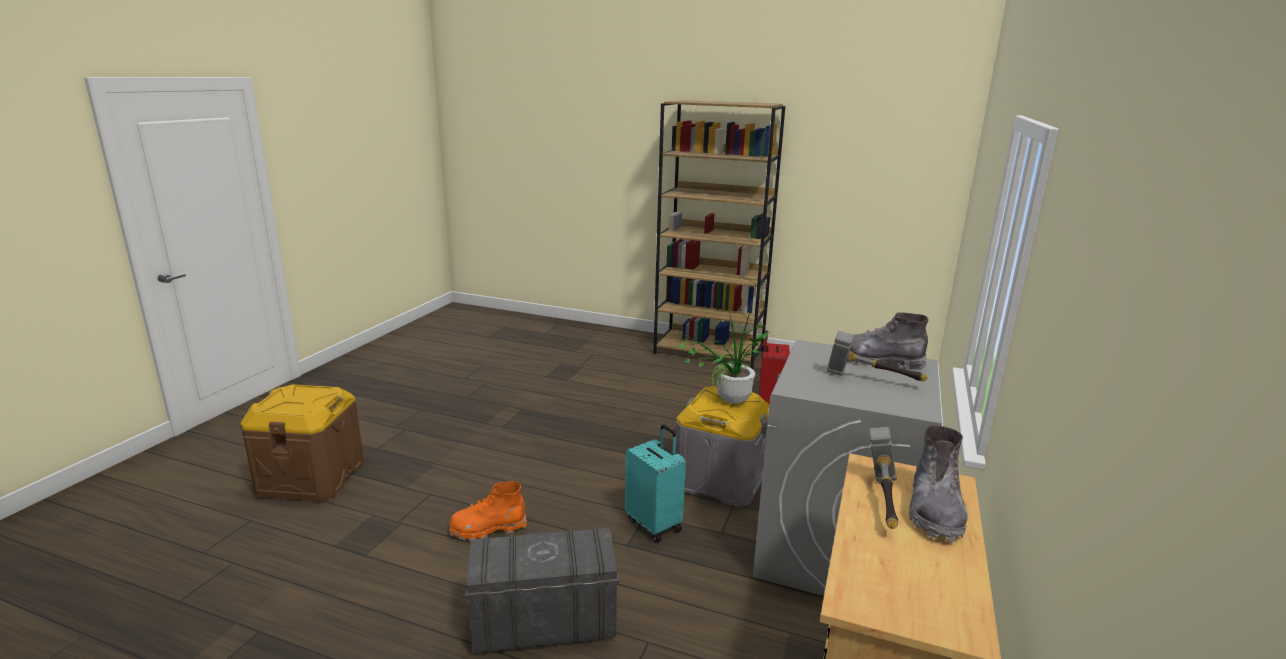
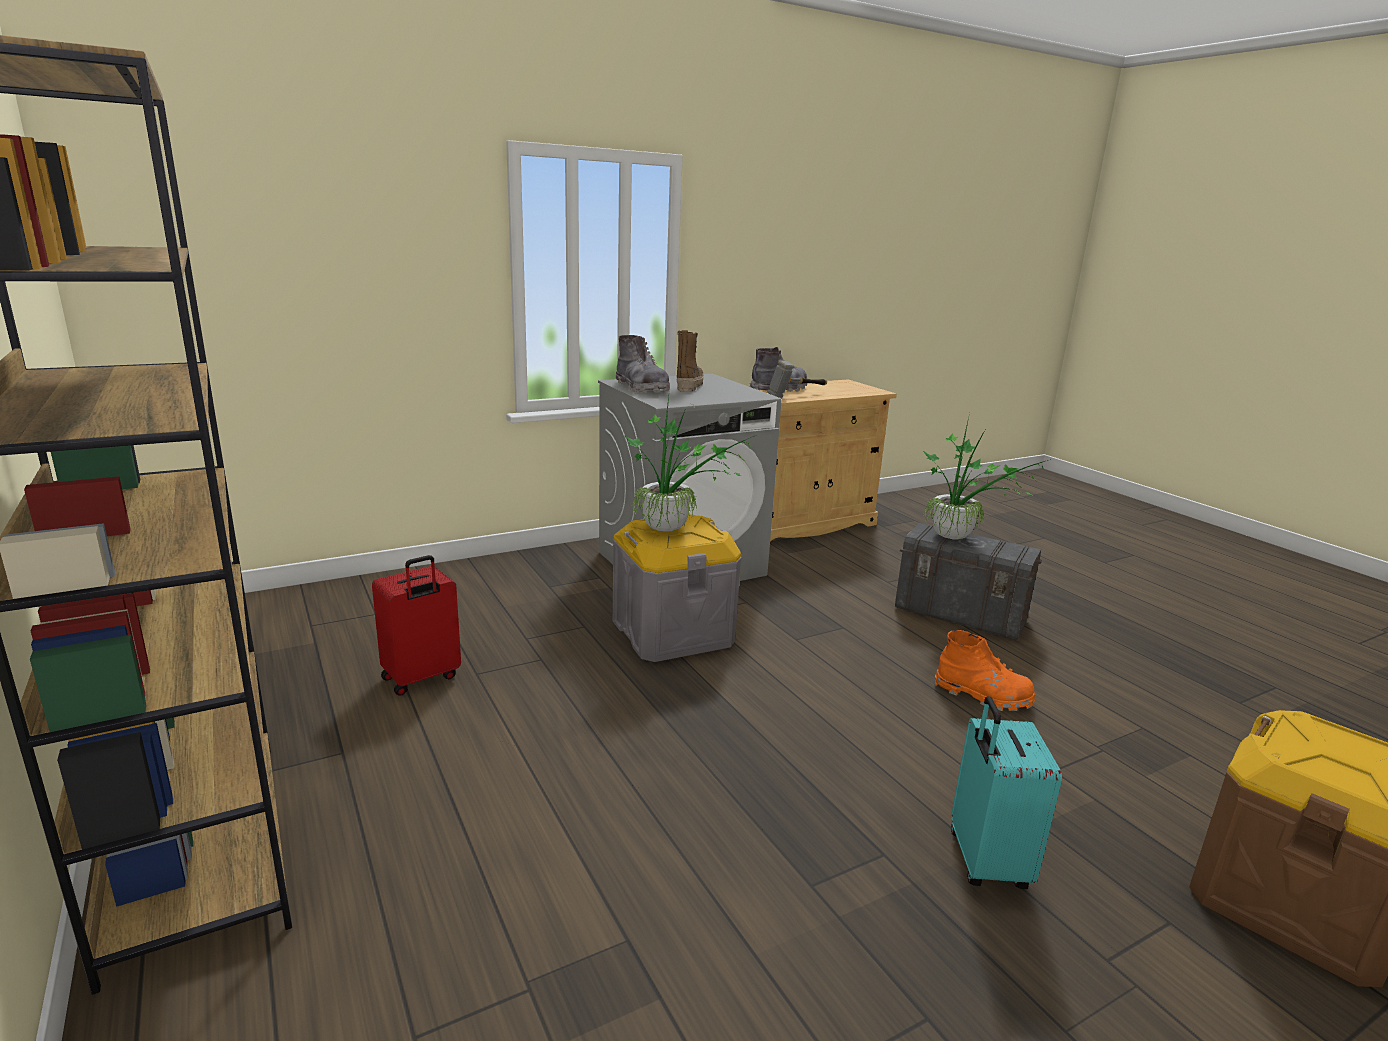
camera: 140 degrees left, 0 degrees up
(557, 552) = (960, 538): none -> potted plant
(655, 524) = (797, 629): turquoise suitcase -> turquoise suitcase (985, 861)
(870, 380) = (688, 386): hammer -> boot

